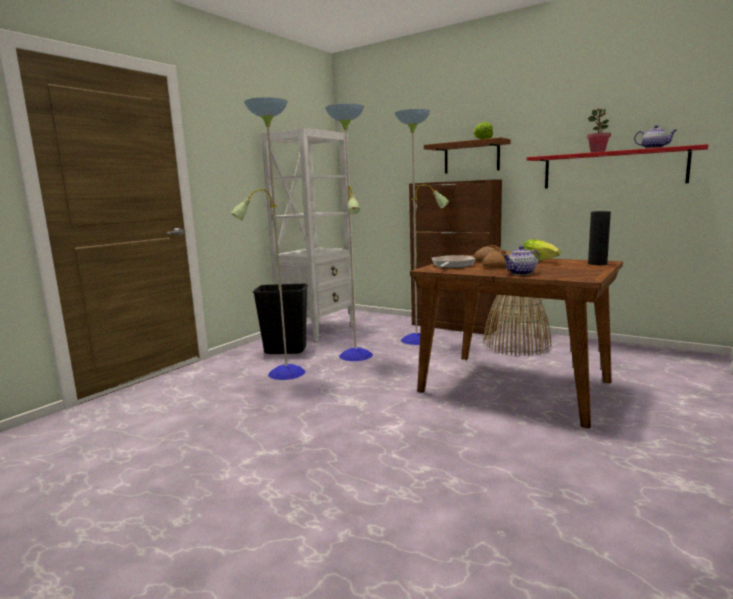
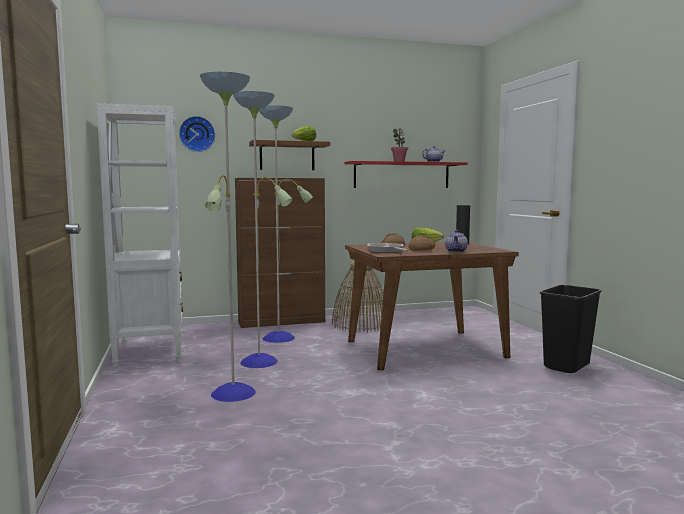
camera: 50 degrees left, 5 degrees down
(286, 350) = (171, 377): black trash can -> black trash can (566, 366)
(393, 144) = (197, 134): none -> wall clock

